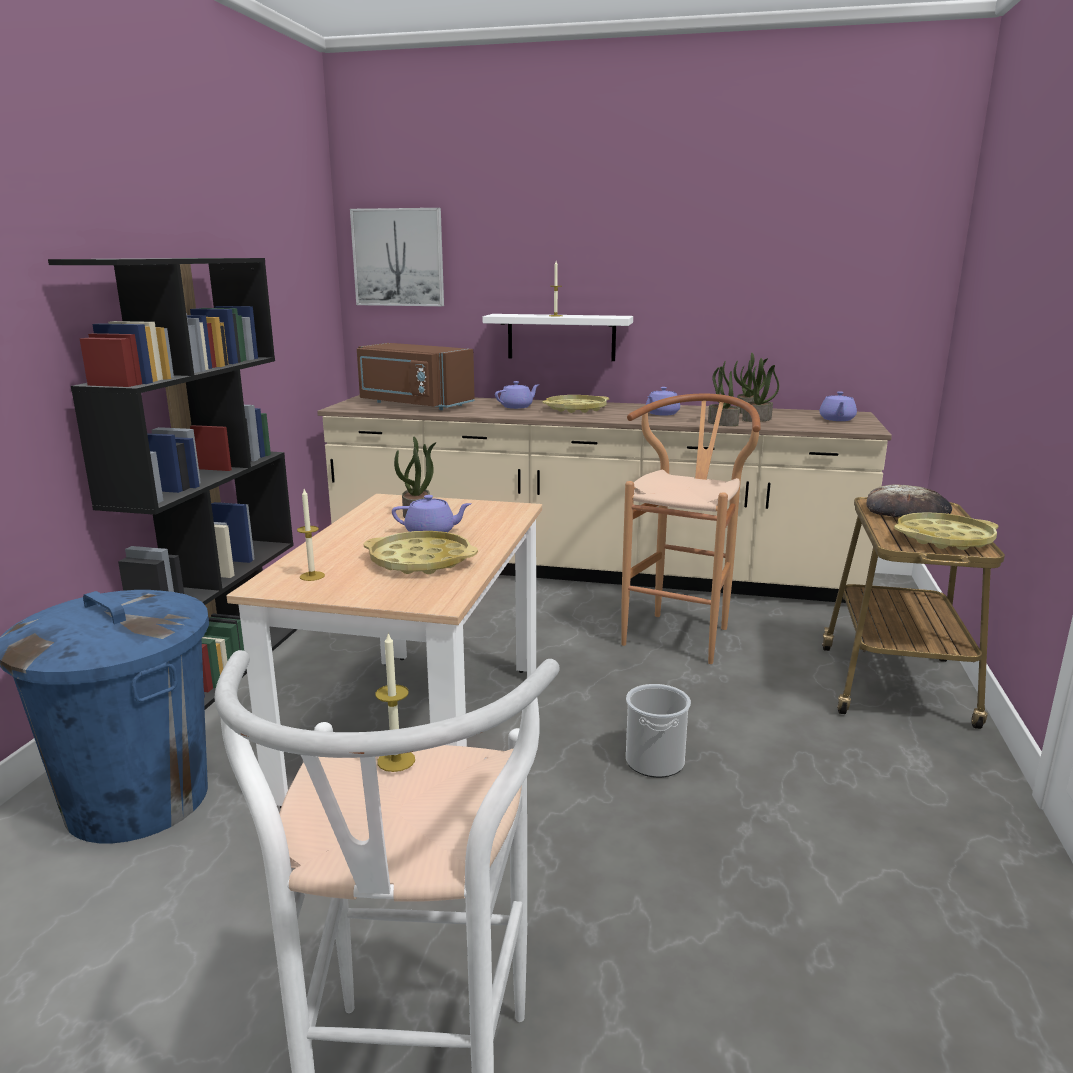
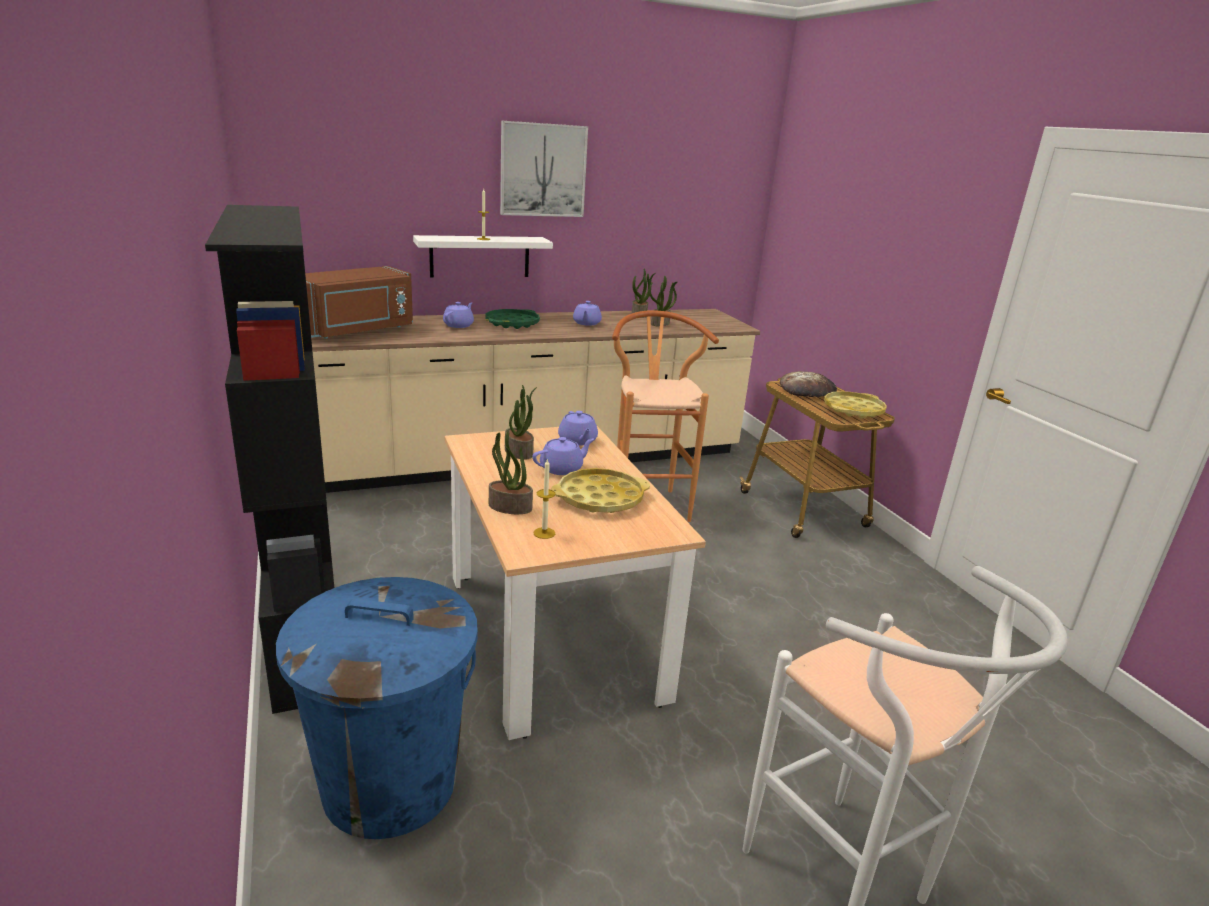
camera: 35 degrees left, 5 degrees up
(396, 760) = (841, 660): candle -> none
(398, 257) = (309, 177): picture -> picture (543, 170)
(413, 404) = (356, 330): brown microwave -> brown microwave turned 45 degrees counterclockwise
(576, 409) = (512, 323): yellow tray -> green tray
(655, 761) = (732, 605): bucket -> none
(722, 423) = (645, 330): potted plant -> potted plant (509, 507)
(837, 419) = (708, 318): purple teapot -> purple teapot (577, 441)

